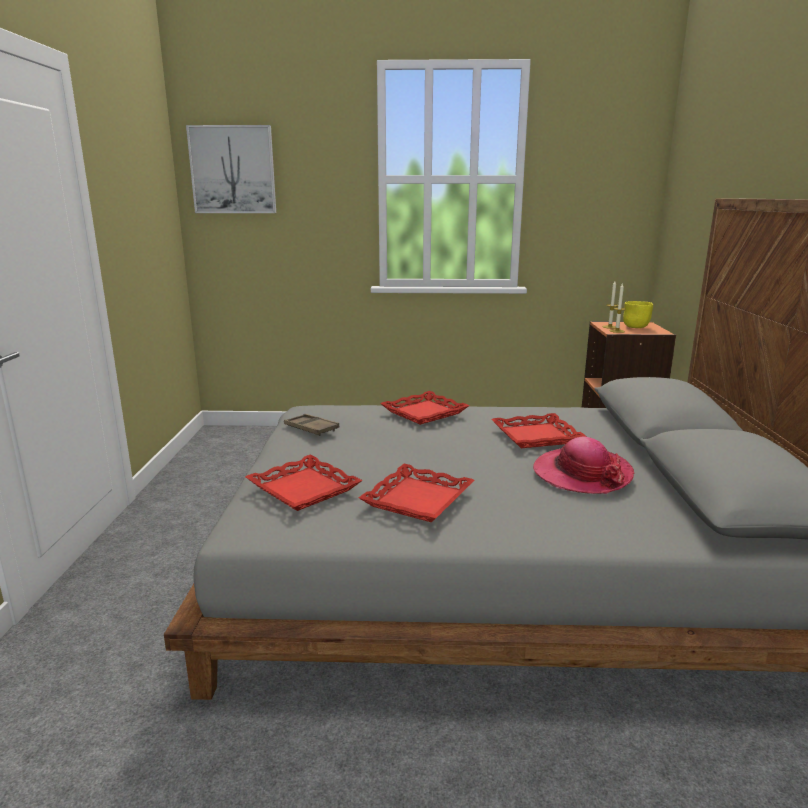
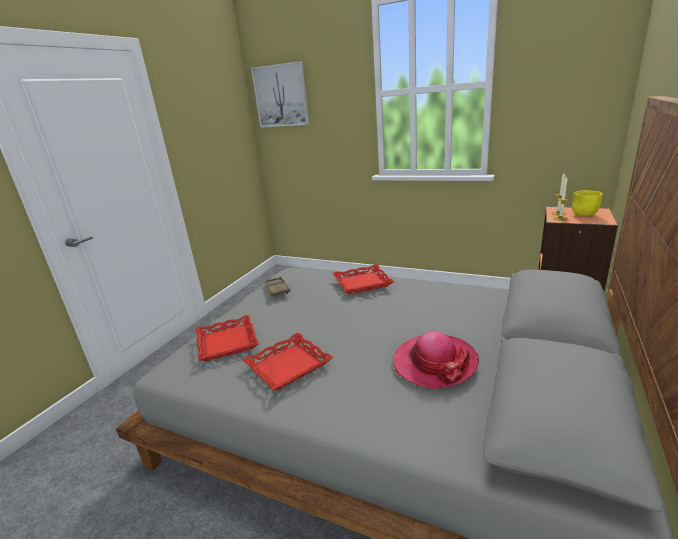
camera: 25 degrees right, 5 degrees up
(536, 436) = (429, 316): red tray -> none

